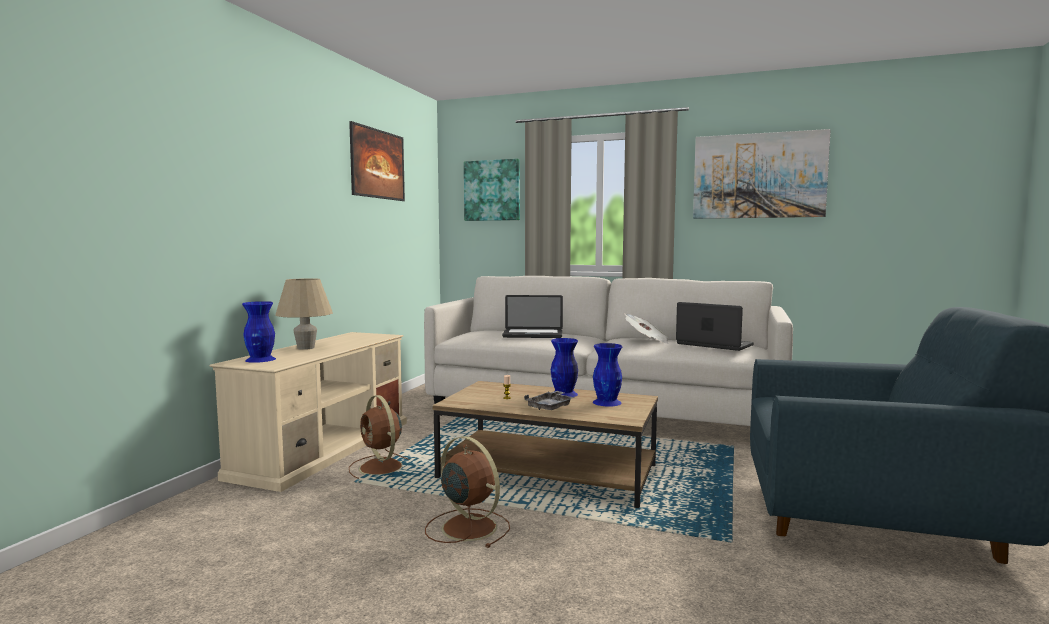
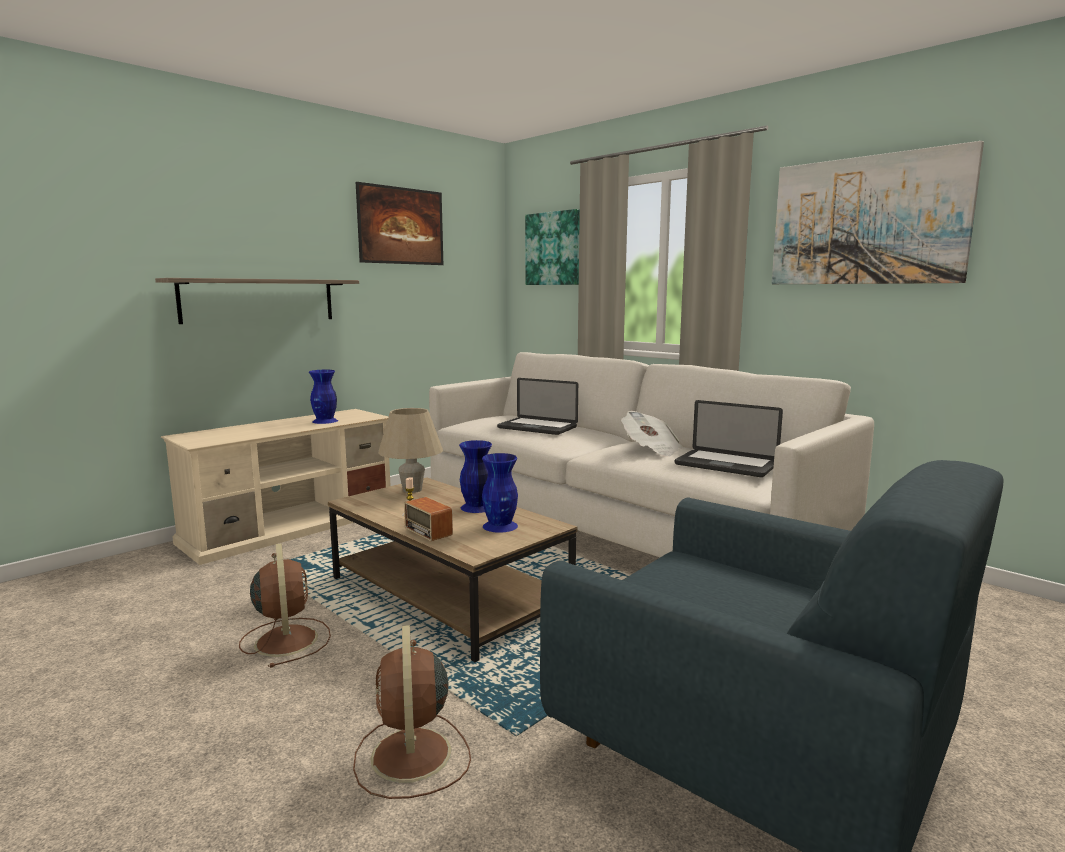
camera: 25 degrees right, 5 degrees up
(260, 359) = (206, 435): blue vase -> blue vase (325, 421)
(283, 226) = (259, 300): none -> shelf
(306, 348) = (271, 425): beige table lamp -> beige table lamp (412, 490)
(382, 468) = (306, 557): brown fan -> brown fan (411, 757)
(550, 407) = (429, 522): grey tray -> radio
(714, 345) = (725, 465): laptop -> laptop turned 150 degrees clockwise

